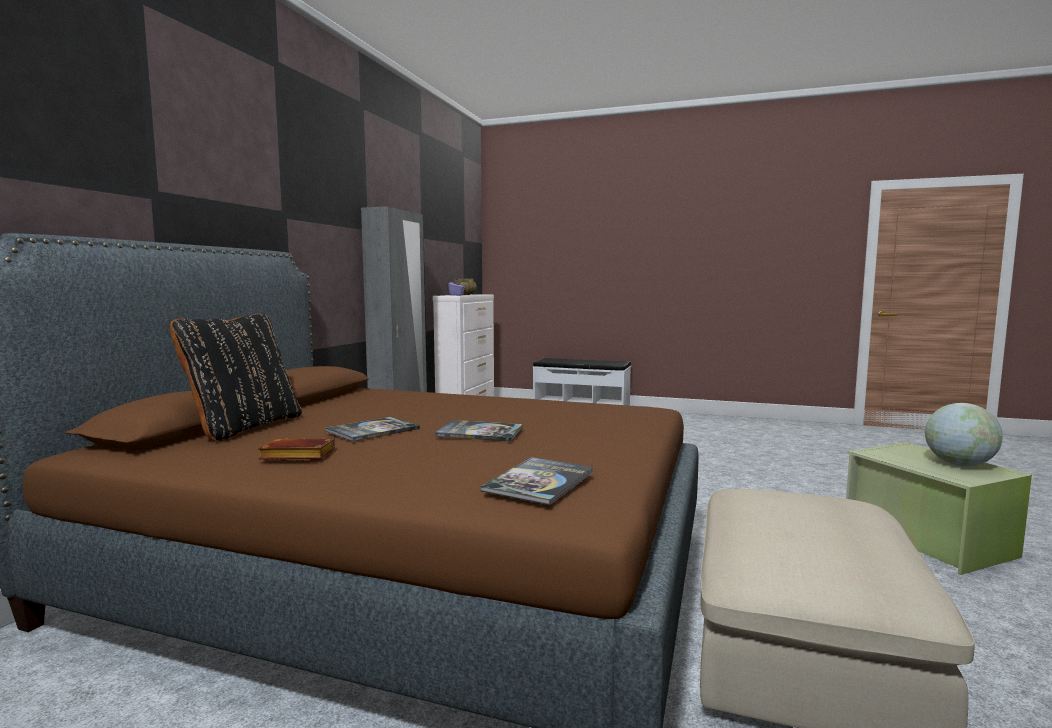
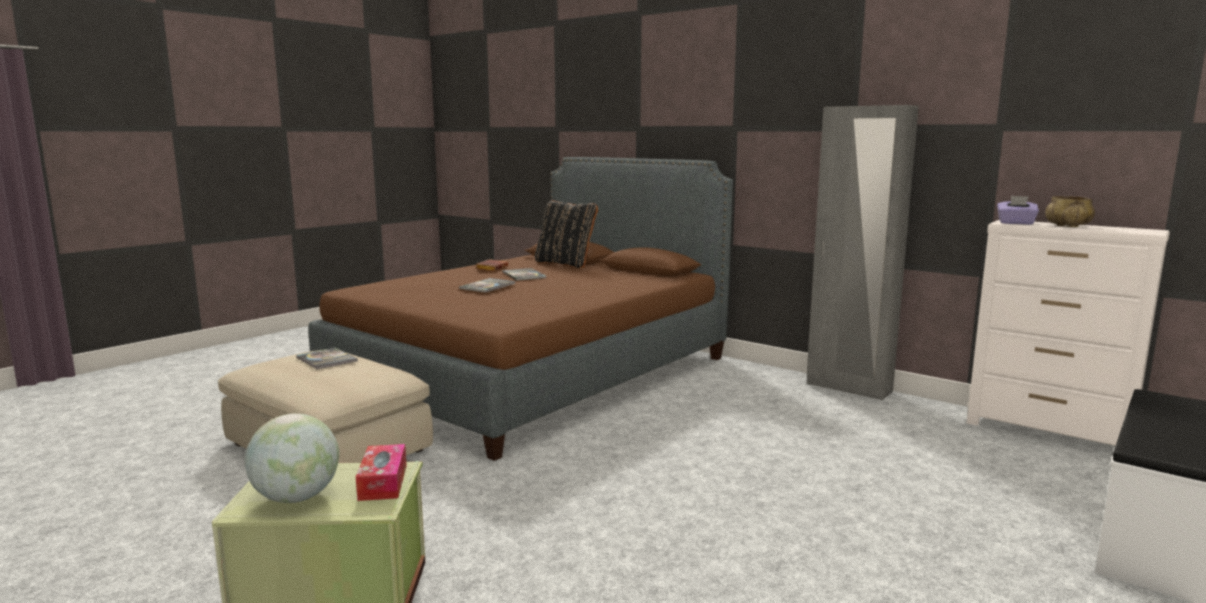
camera: 110 degrees right, 5 degrees up
(539, 481) = (386, 285): book -> book (326, 359)
(891, 452) = (383, 482): none -> tissue box

